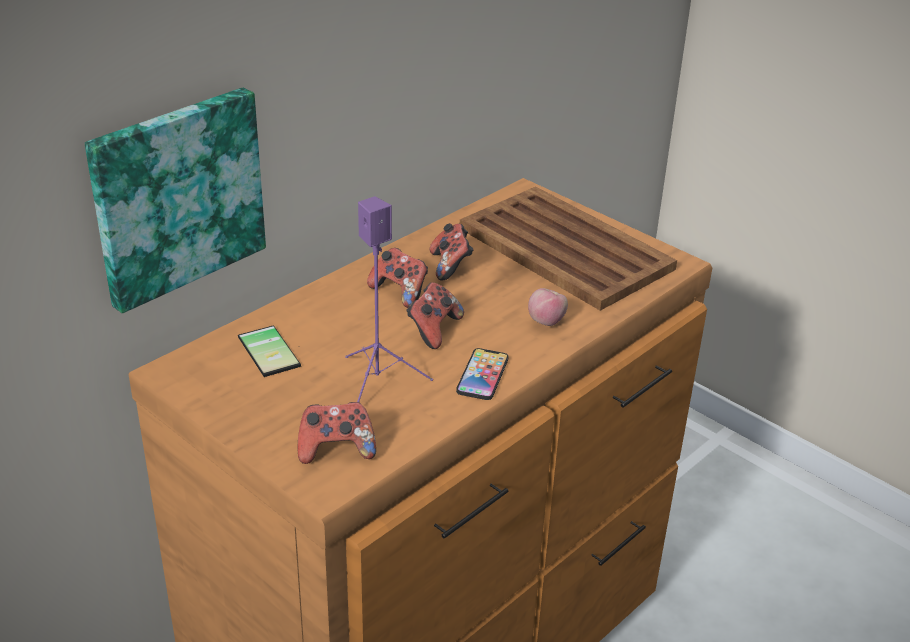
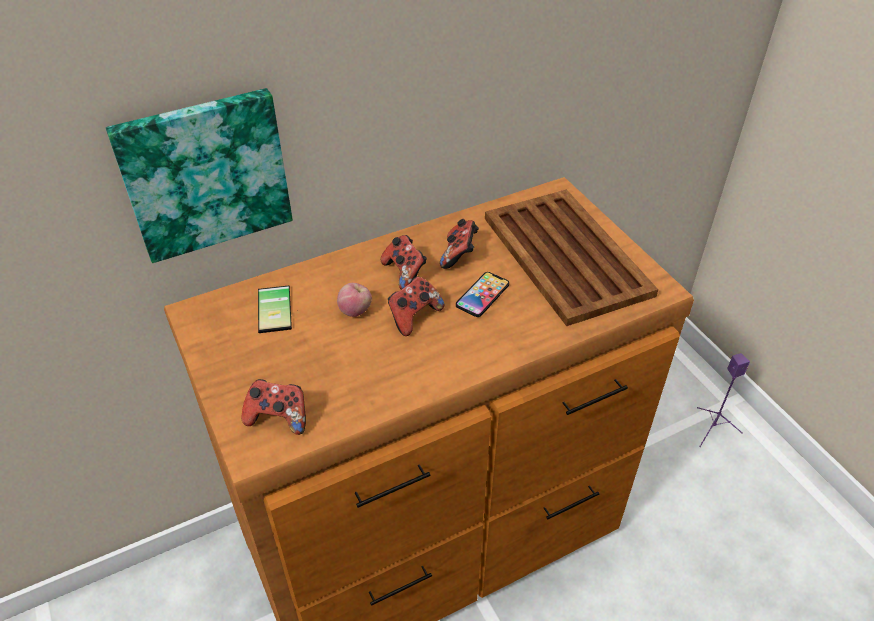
camera: 20 degrees right, 10 degrees up
(378, 383) = (344, 359): purple speaker -> purple speaker (713, 428)
(482, 375) = (432, 371): phone -> phone (482, 295)
(546, 321) = (513, 328): apple -> apple (355, 311)

